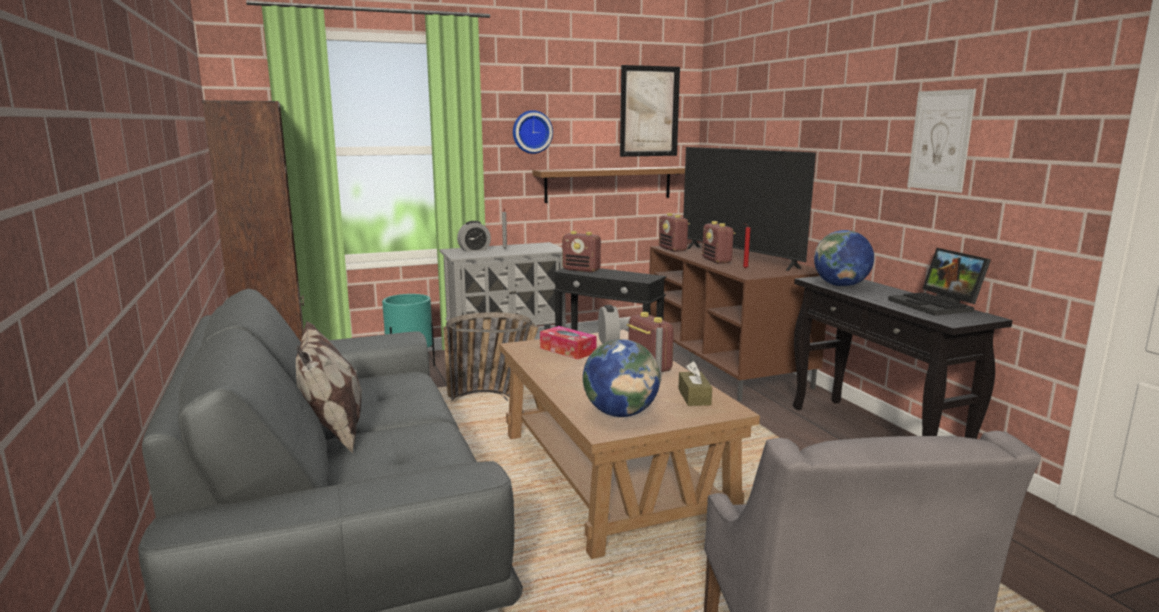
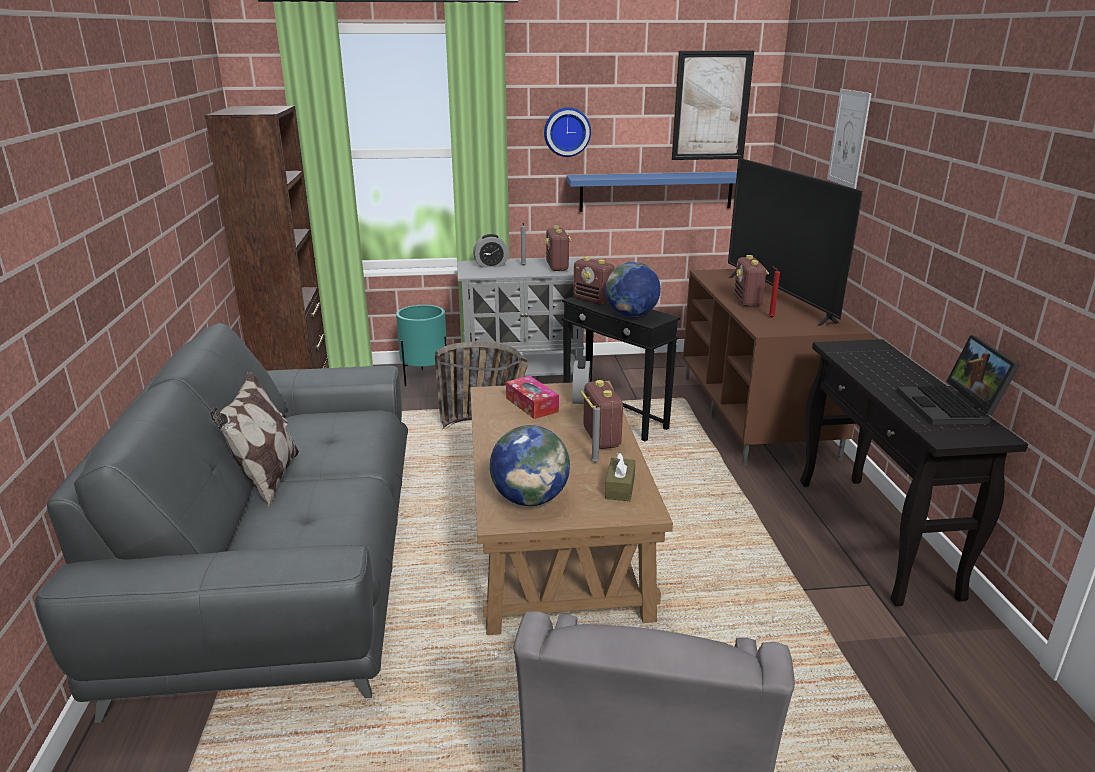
camera: 15 degrees right, 10 degrees up
(608, 184) = (656, 191): brown shelf -> blue shelf
(673, 249) = (711, 277): radio -> radio (557, 267)
(841, 285) = (859, 360): globe -> globe (631, 315)
(940, 140) = (995, 202): picture -> picture (848, 138)

